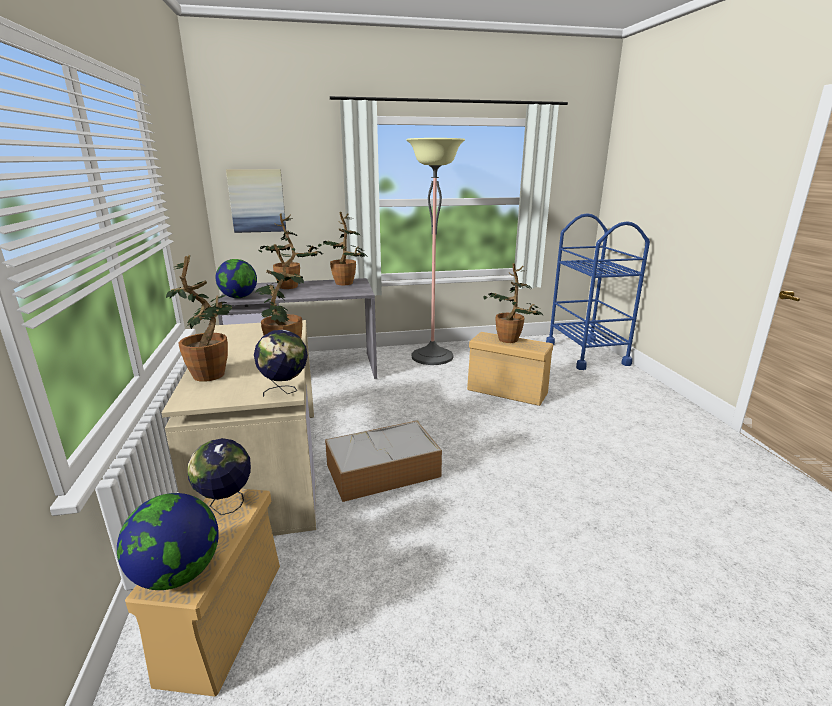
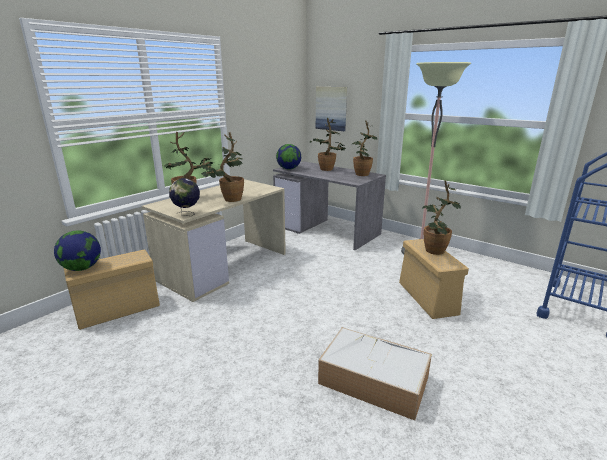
camera: 50 degrees right, 0 degrees up
(226, 506) = (132, 257): globe -> none
(381, 471) = (261, 296): storage box -> storage box (372, 380)

